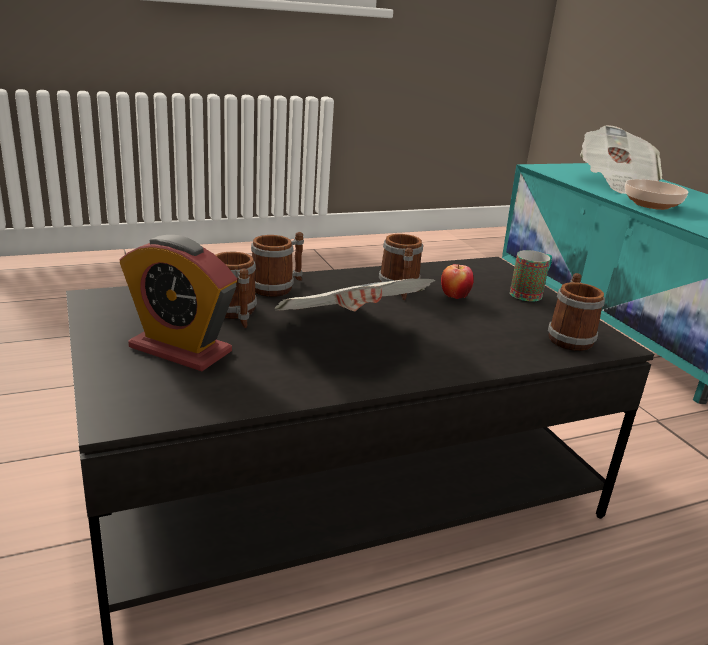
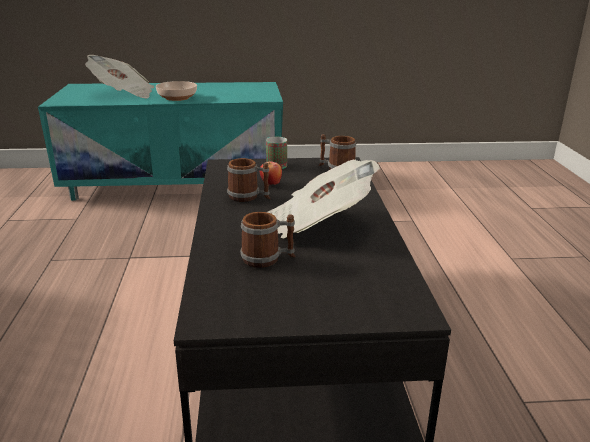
camera: 70 degrees left, 0 degrees up
(180, 350) = (323, 285): alarm clock -> none
(278, 287) = (223, 237): mug -> none

